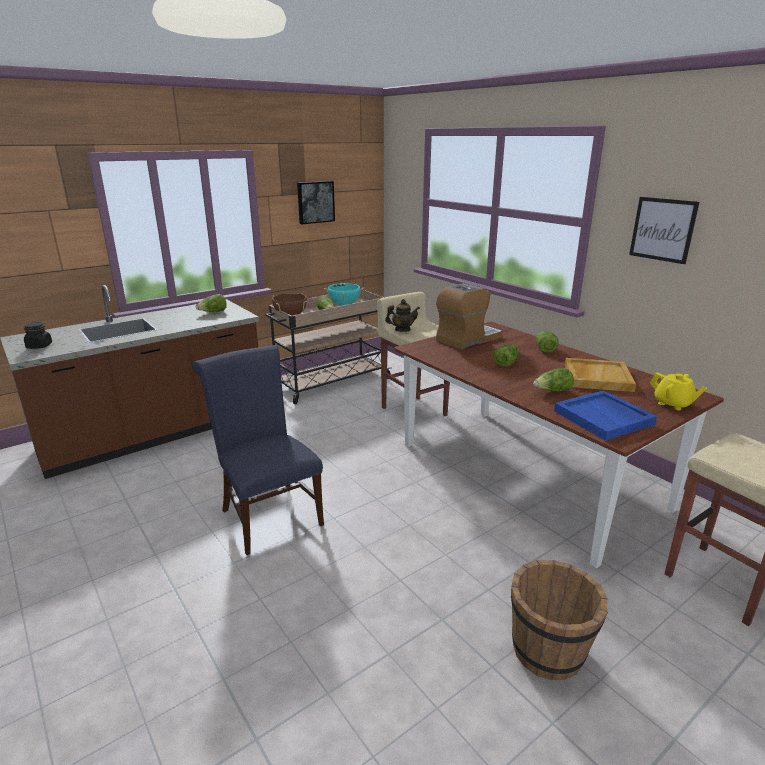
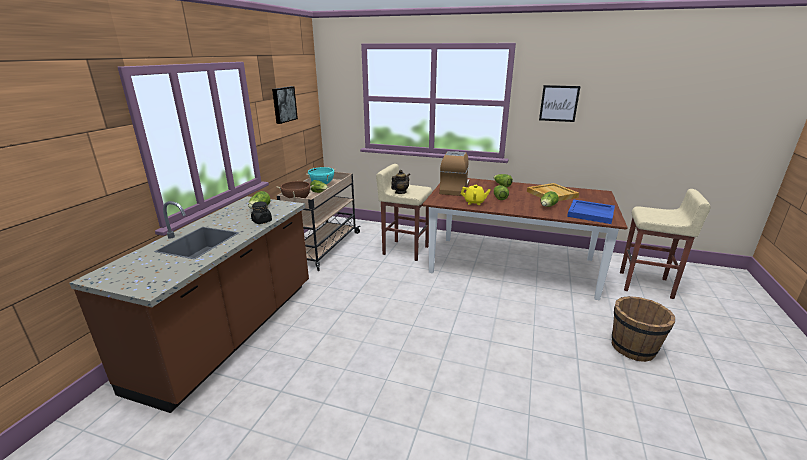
camera: 35 degrees left, 0 degrees up
(39, 346) = (145, 276): black jar -> black jar (262, 221)
(268, 514) = (407, 350): blue chair -> none
(673, 404) = (601, 199): yellow teapot -> yellow teapot (474, 202)

